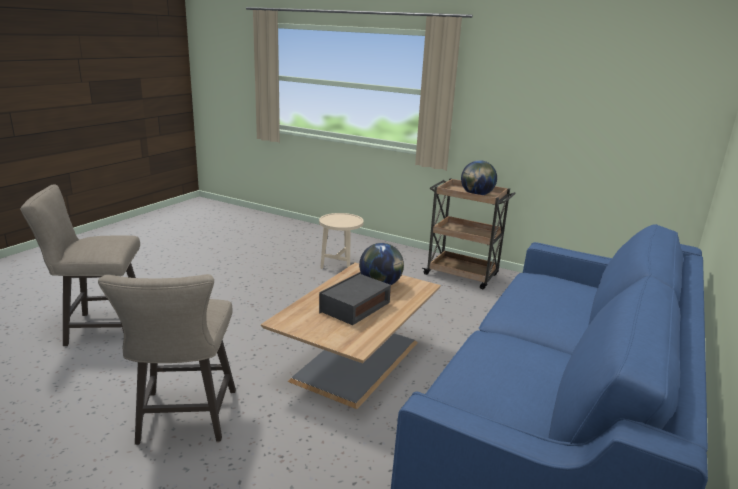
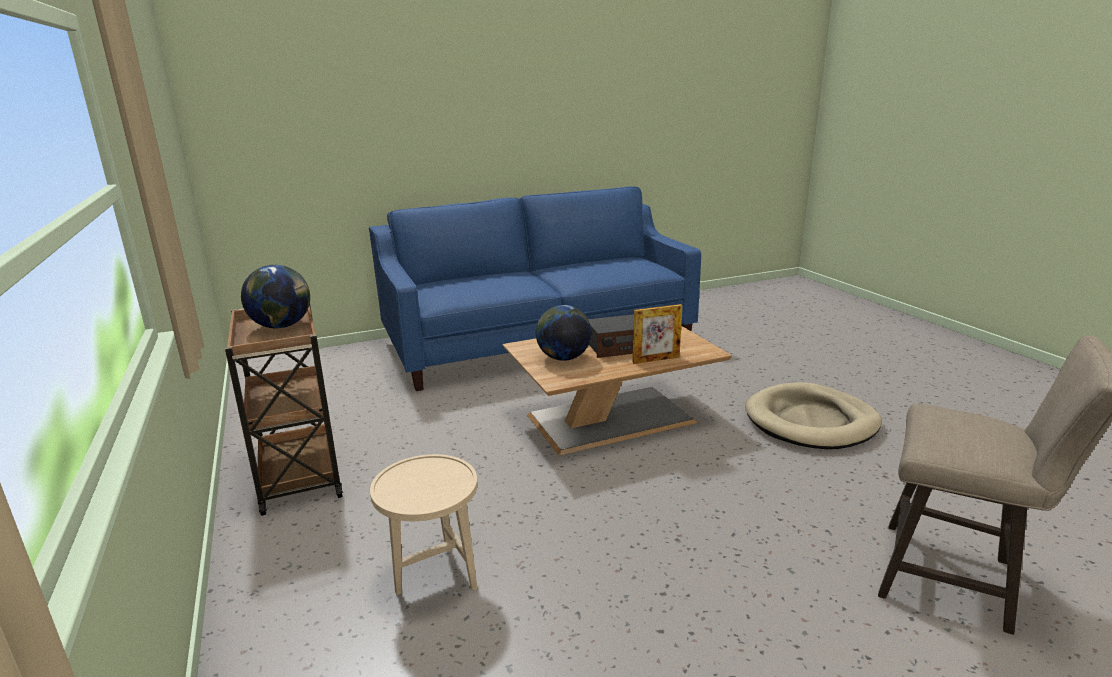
camera: 140 degrees left, 0 degrees up
(184, 421) = (811, 421): beige stool -> beige dog bed
(316, 301) = (656, 360): none -> picture frame

